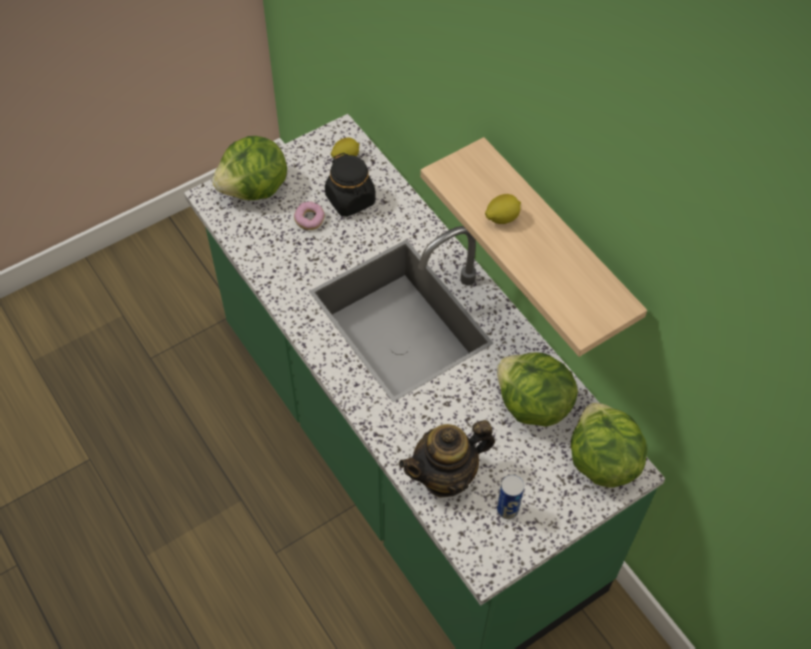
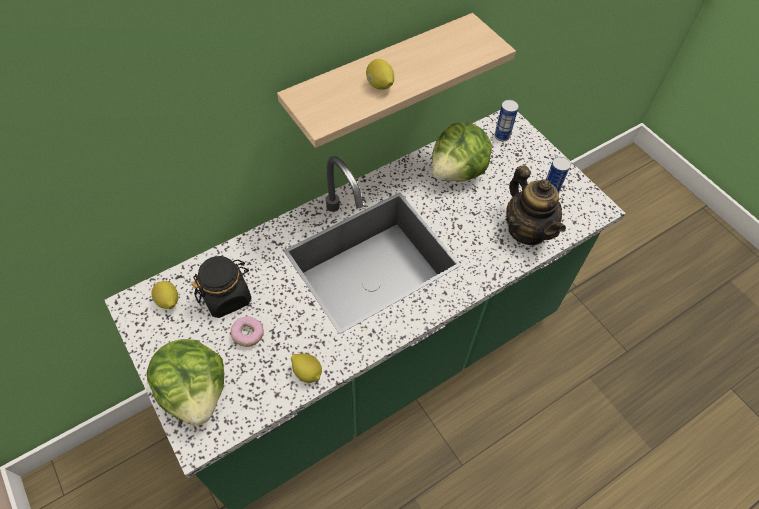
camera: 90 degrees left, 0 degrees up
(269, 268) = (307, 372): none -> lemon
(601, 461) = (502, 136): lettuce -> can

